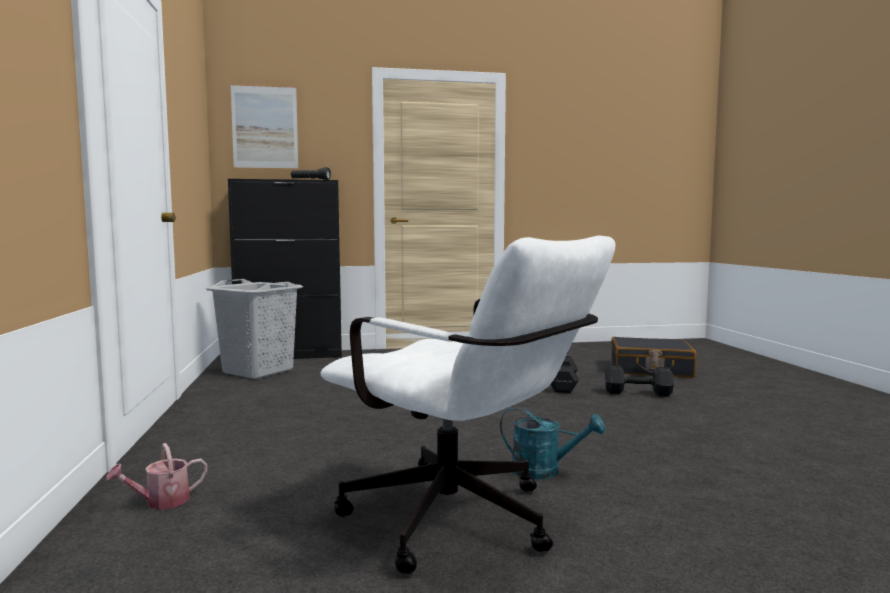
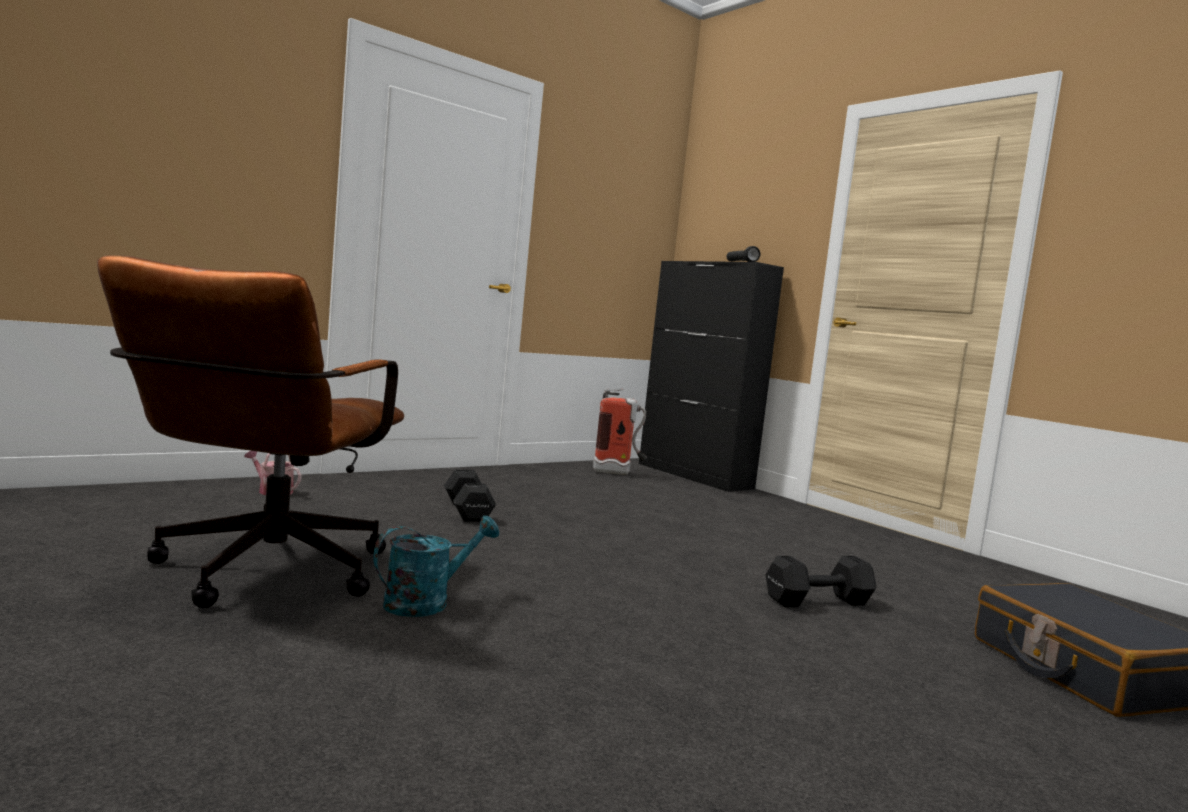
camera: 60 degrees right, 0 degrees up
(258, 371) = (618, 473): grey laundry basket -> fire extinguisher
(265, 127) = (724, 202): picture -> none
(465, 524) = (260, 576): white office chair -> brown office chair
(545, 471) = (427, 602): turquoise watering can -> turquoise watering can turned 120 degrees counterclockwise
(639, 393) = (878, 659): black dumbbell -> black dumbbell (467, 512)

